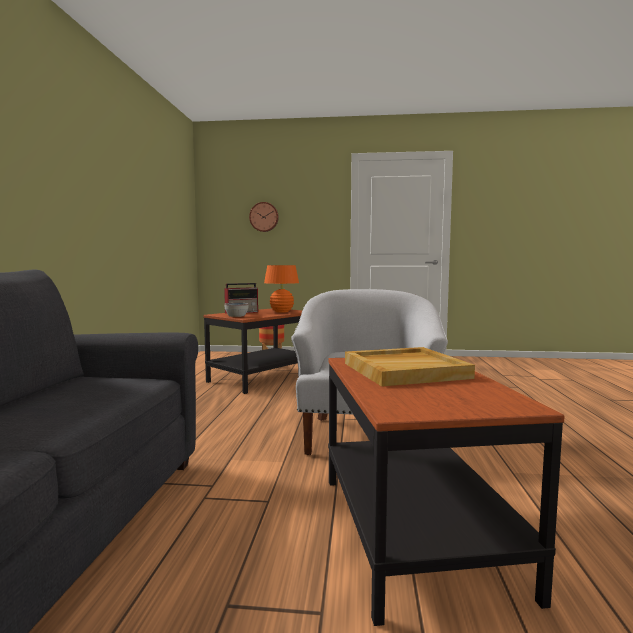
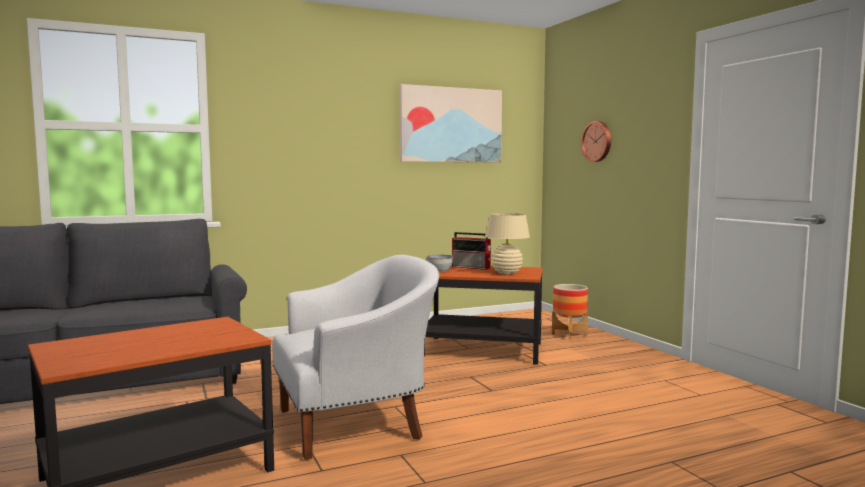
camera: 60 degrees right, 0 degrees up
(158, 189) = (451, 125): none -> picture
(282, 312) = (507, 273): orange table lamp -> beige table lamp
(405, 370) = (184, 336): beige tray -> none

